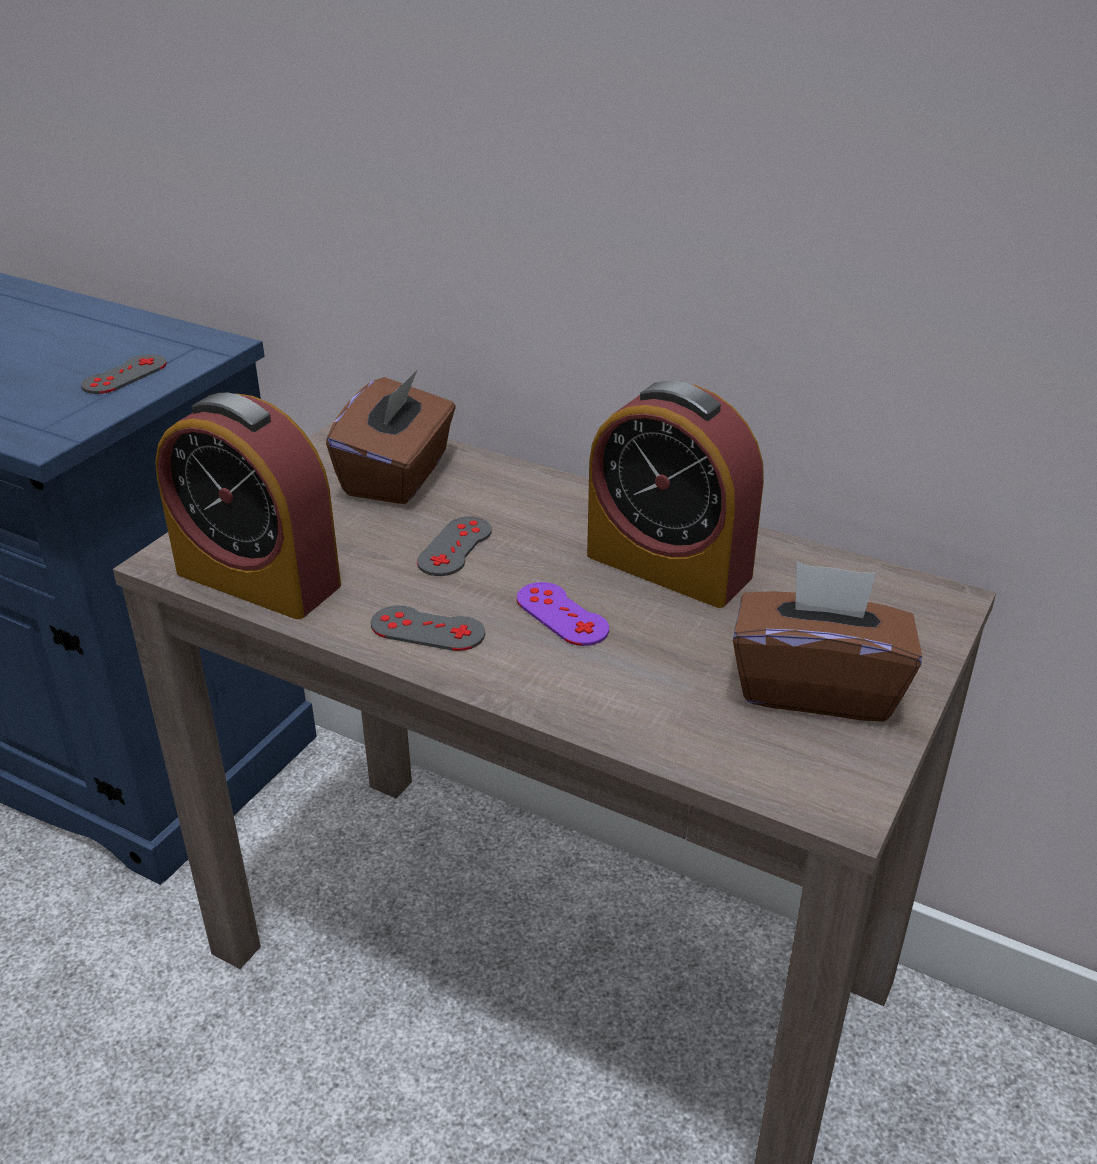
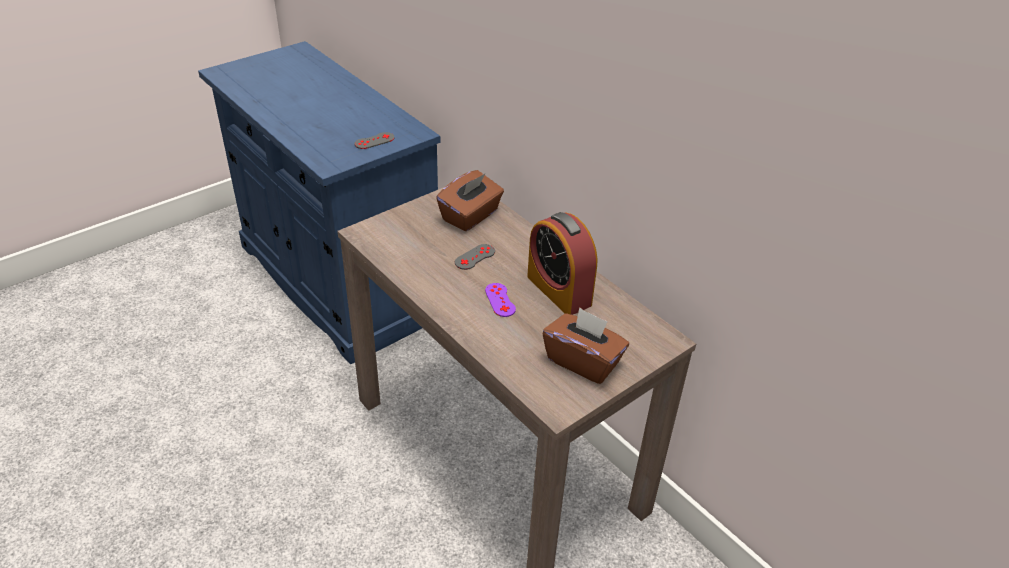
camera: 20 degrees right, 5 degrees up
(258, 579) = (389, 250): alarm clock -> none
(427, 629) = (443, 291): grey game controller -> none

